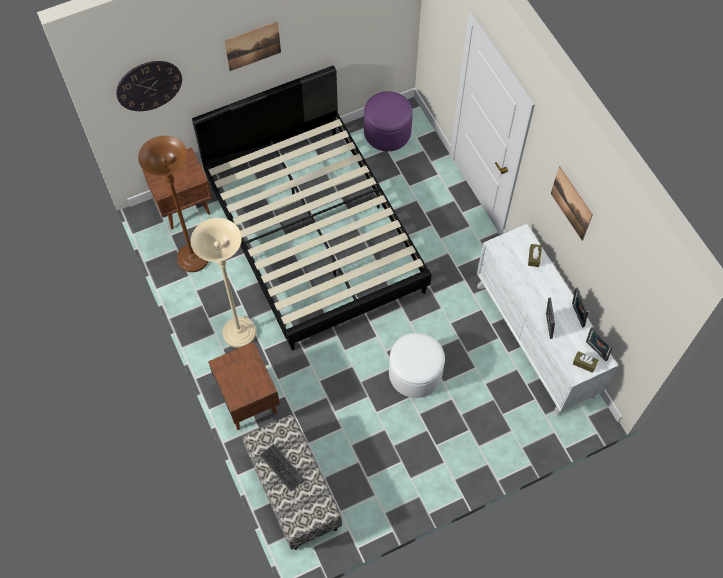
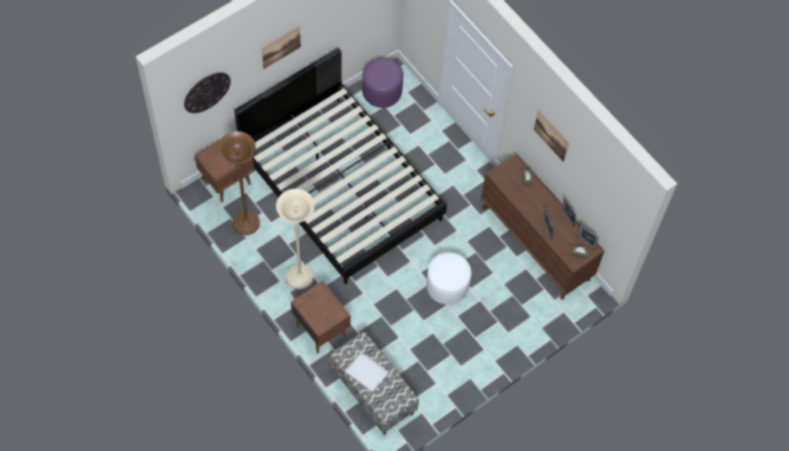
camera: 15 degrees left, 0 degrees up
(281, 467) = (366, 372): keyboard -> white tray
(535, 340) = (536, 243): white dresser -> brown dresser

